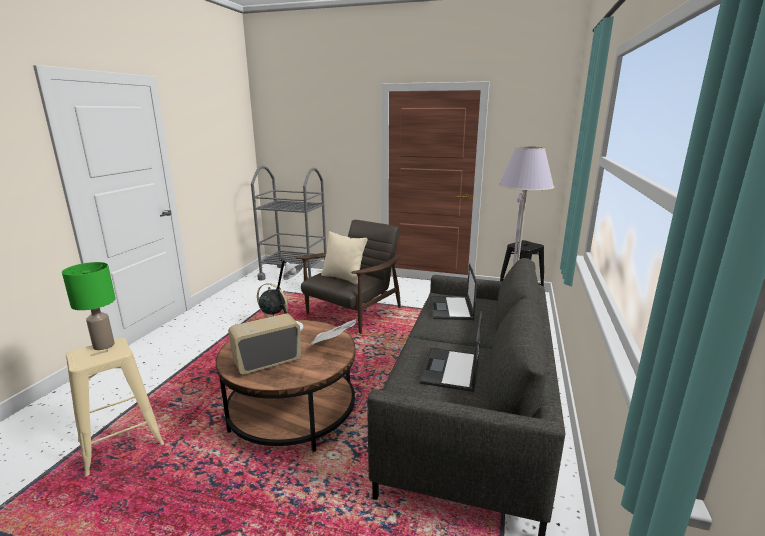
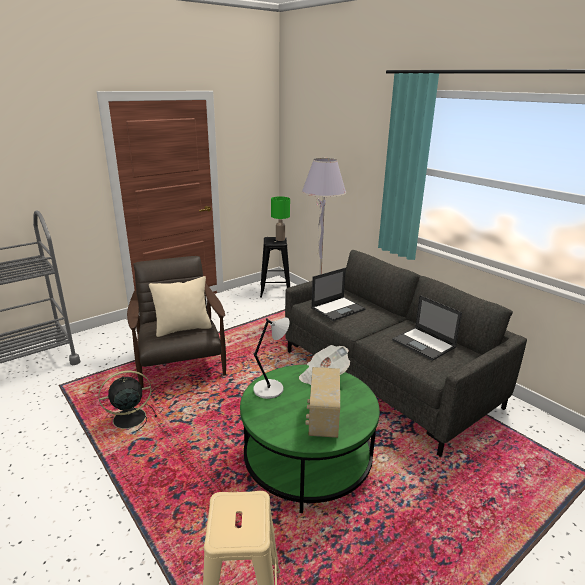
camera: 55 degrees left, 5 degrees up
(104, 345) = (222, 511): green table lamp -> green table lamp (280, 239)
(292, 412) = (307, 460): brown coffee table -> green coffee table
(451, 309) = (338, 308): laptop -> laptop turned 75 degrees counterclockwise

